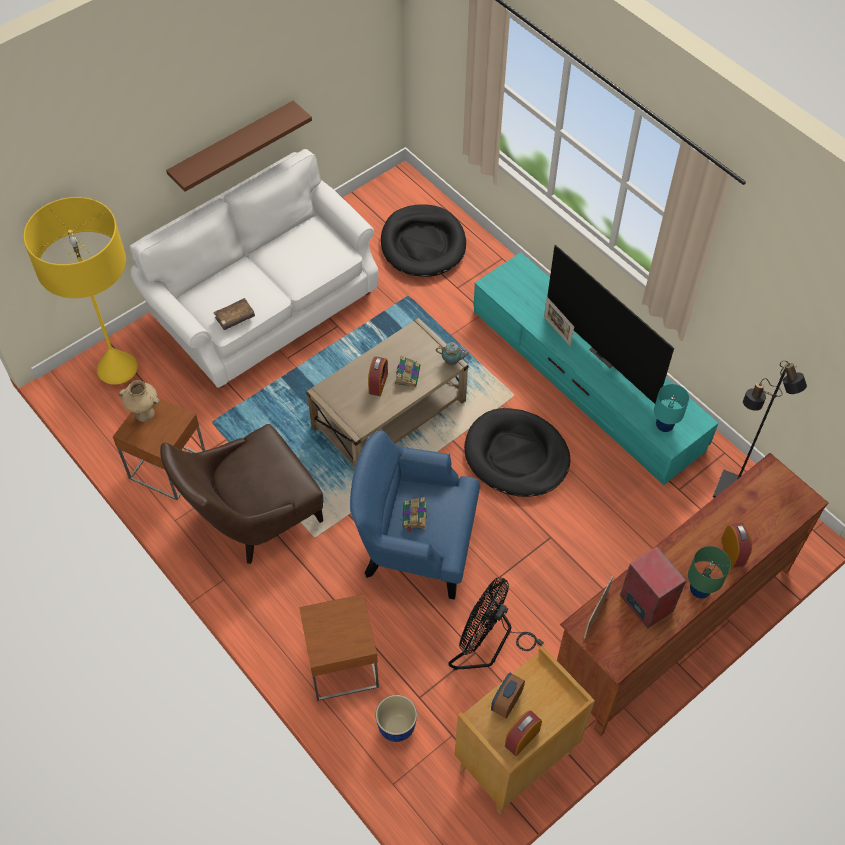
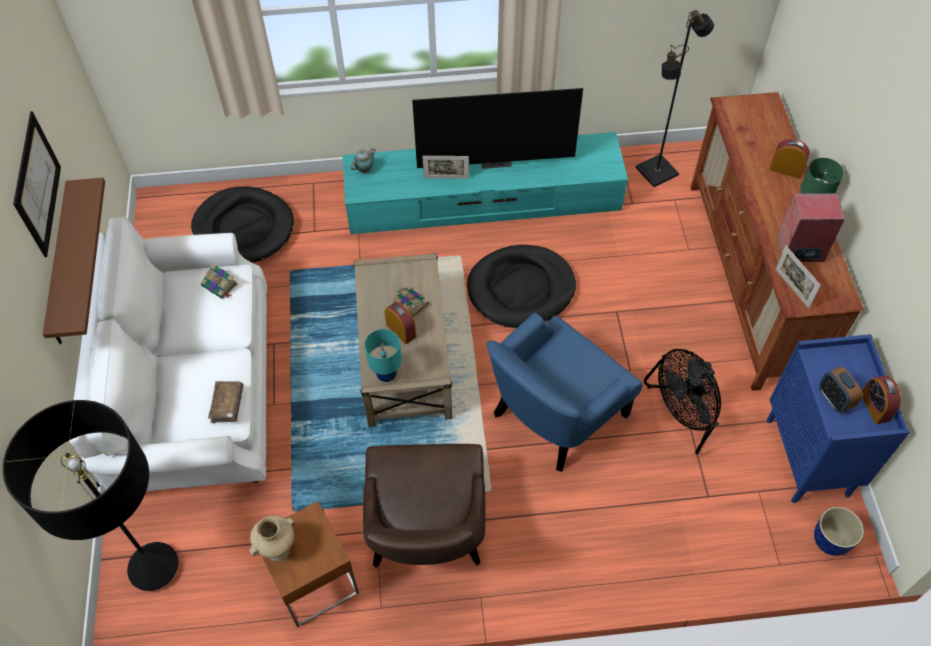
camera: 55 degrees left, 0 degrees up
(118, 371) = (154, 568): yellow floor lamp -> black floor lamp
(250, 83) = (37, 184): none -> picture
(342, 665) = (638, 541): brown side table -> none
(396, 727) = (726, 531): planter -> planter (830, 541)
(414, 517) = (566, 381): book -> book (220, 285)
(452, 361) = (423, 262): teapot -> teapot (365, 169)
(514, 761) = (807, 458): brown cabinet -> blue cabinet
(664, 427) = (595, 166): turquoise table lamp -> turquoise table lamp (387, 375)

